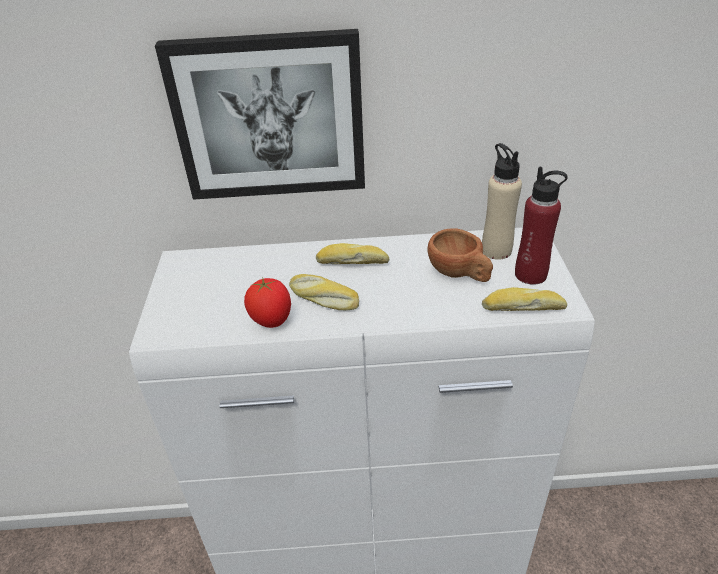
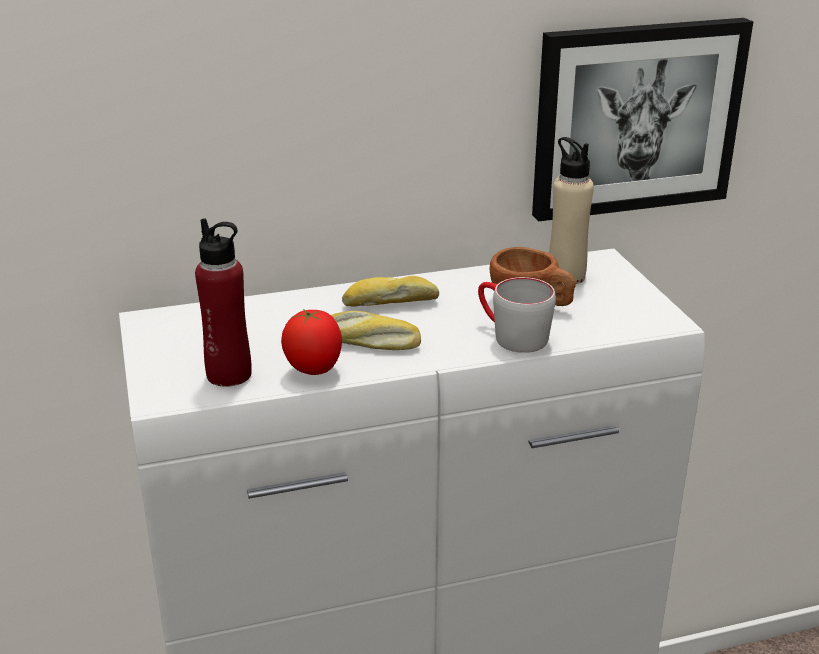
camera: 15 degrees left, 10 degrees down
(269, 117) = (276, 118): picture -> picture (636, 118)
(432, 305) = (510, 335): none -> grey mug
(522, 308) = (619, 328): bread -> none
(530, 274) = (616, 296): red bottle -> red bottle (229, 374)

